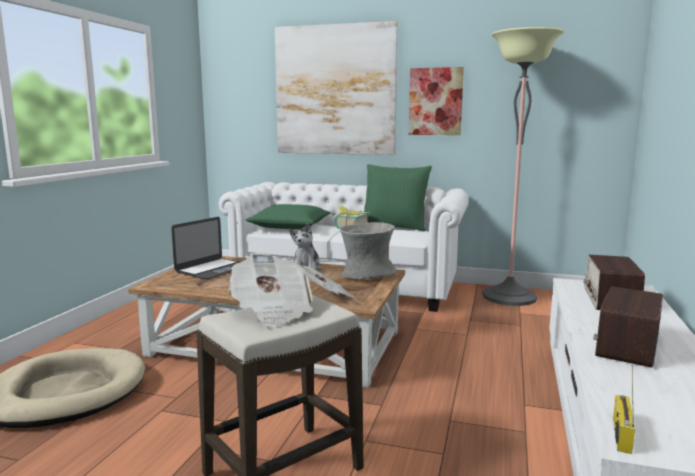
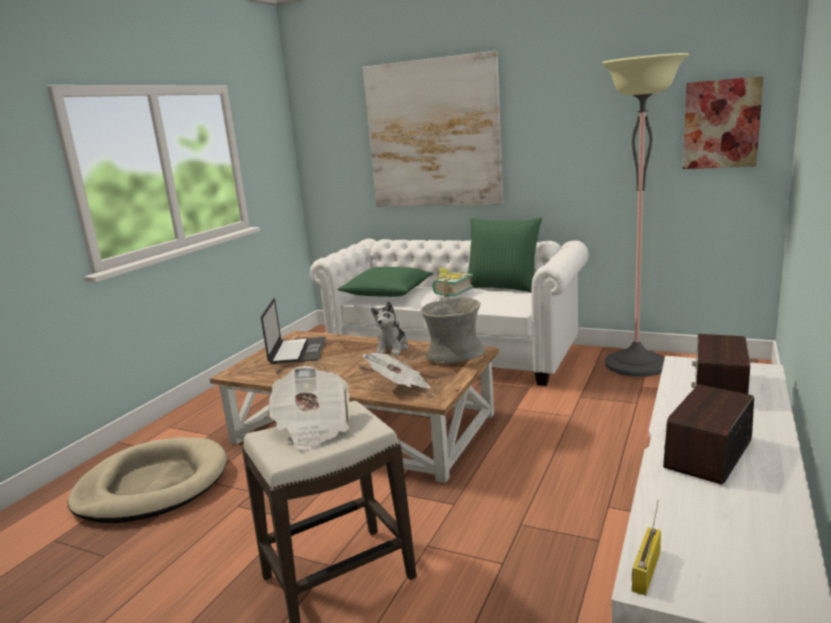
camera: 10 degrees right, 5 degrees up
(213, 269) = (297, 351): laptop -> laptop turned 45 degrees counterclockwise
(435, 101) = (546, 141): picture -> picture (721, 124)

